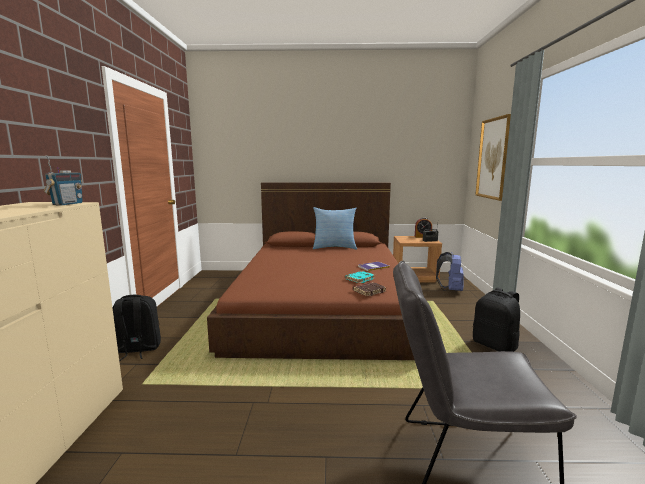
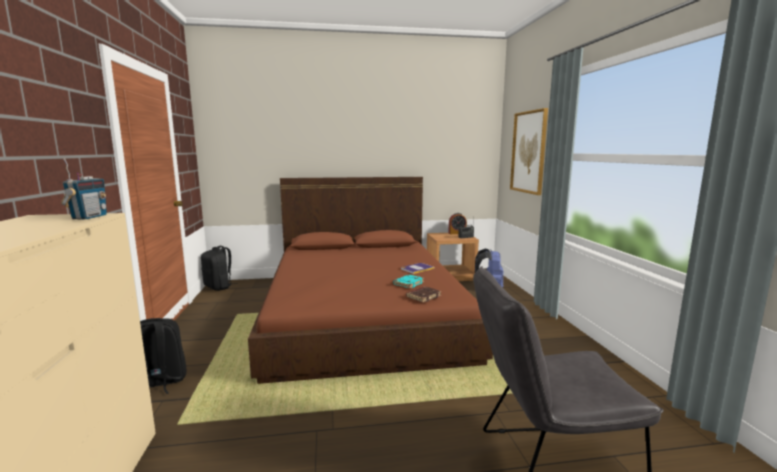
camera: 10 degrees left, 0 degrees up
(334, 247) = (367, 248): pillow -> none
(495, 345) = (547, 343): black backpack -> black backpack (219, 287)

